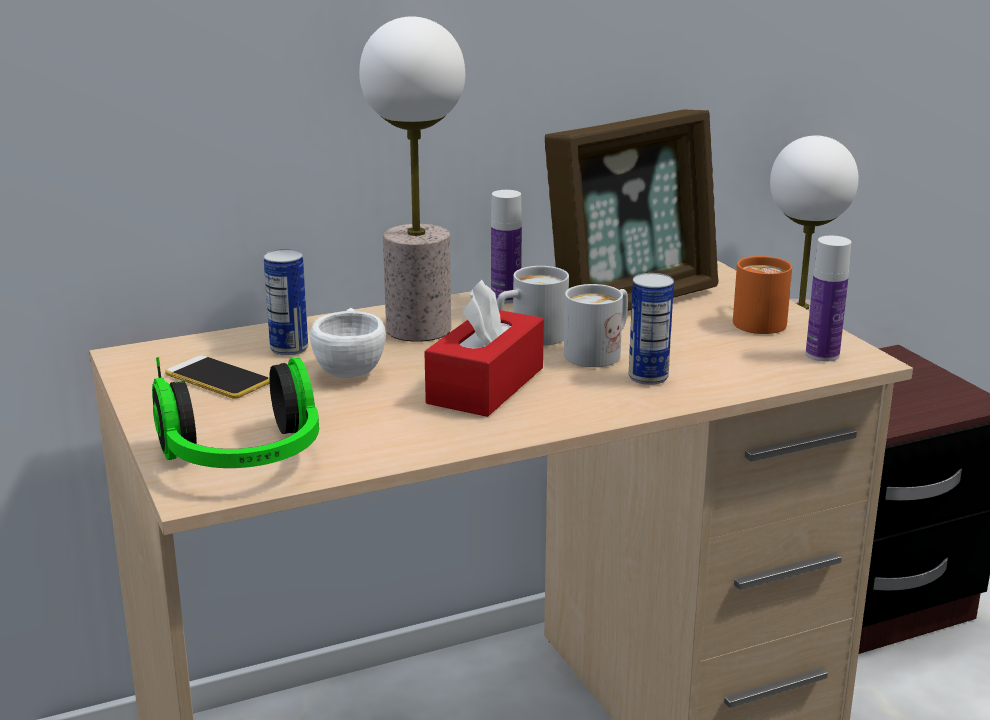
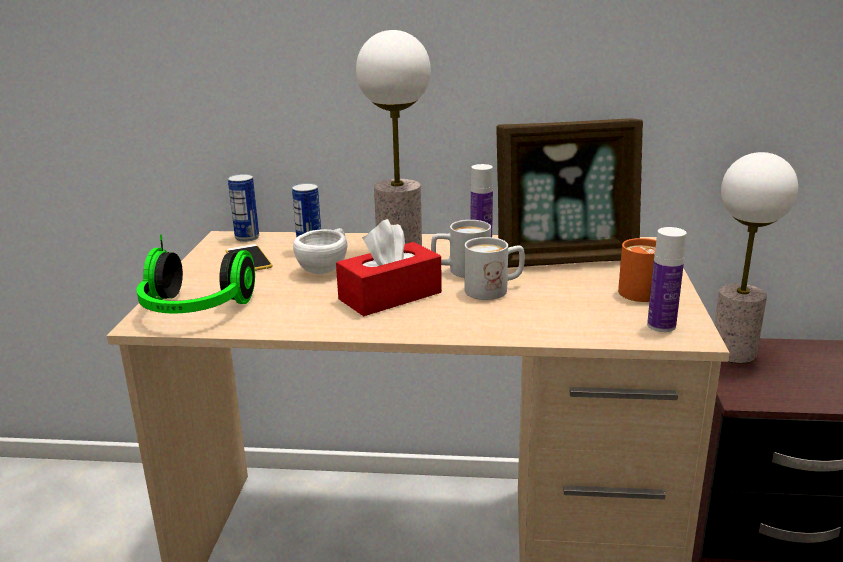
camera: 30 degrees right, 0 degrees up
(648, 377) = (505, 314): can -> can (247, 238)

